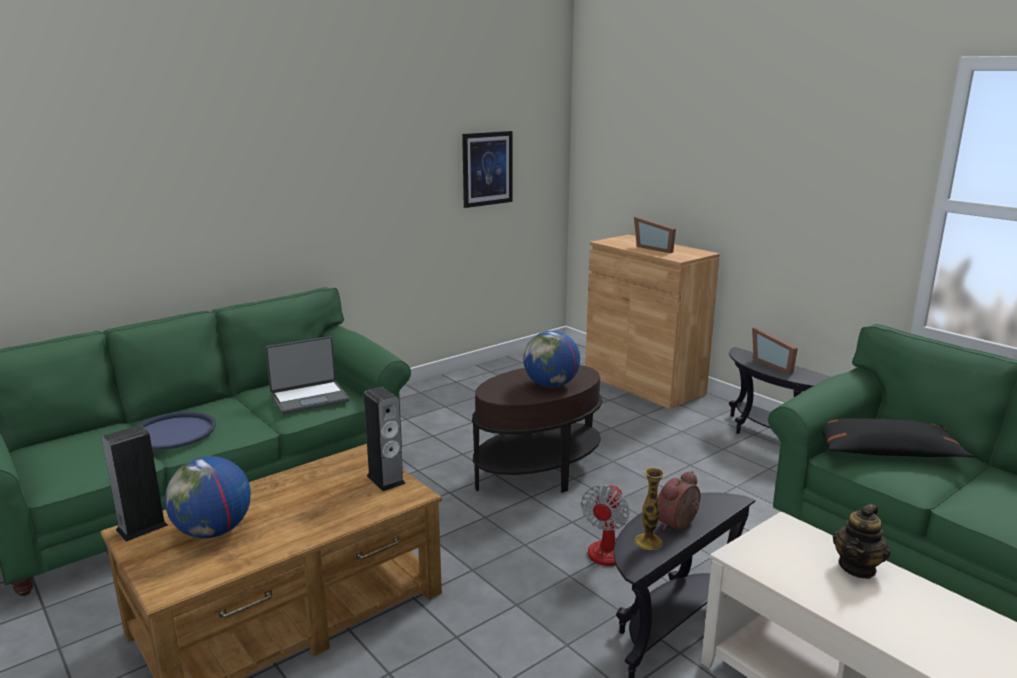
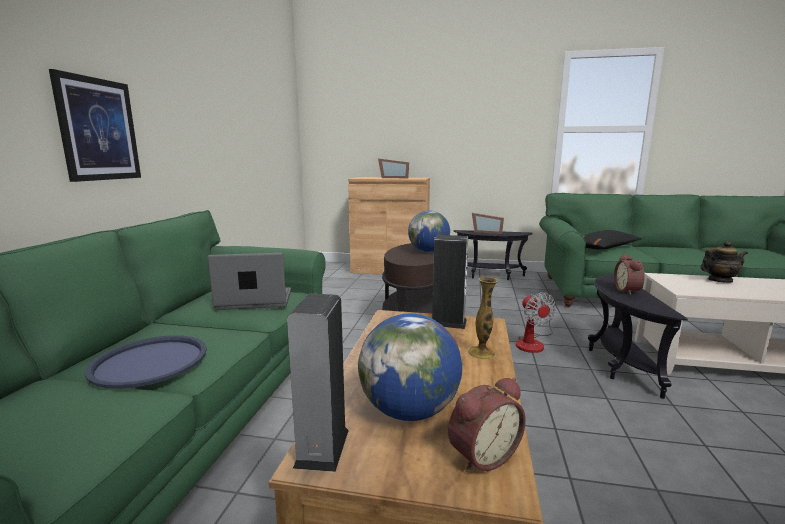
camera: 40 degrees left, 5 degrees down
(191, 573) = (481, 455): none -> alarm clock
(309, 398) = (254, 301): laptop -> laptop turned 120 degrees counterclockwise
(487, 168) = (266, 129): picture -> picture (98, 130)
(648, 541) = (640, 301): vase -> vase (481, 353)
(857, 567) = (719, 280): teapot -> teapot turned 90 degrees counterclockwise

